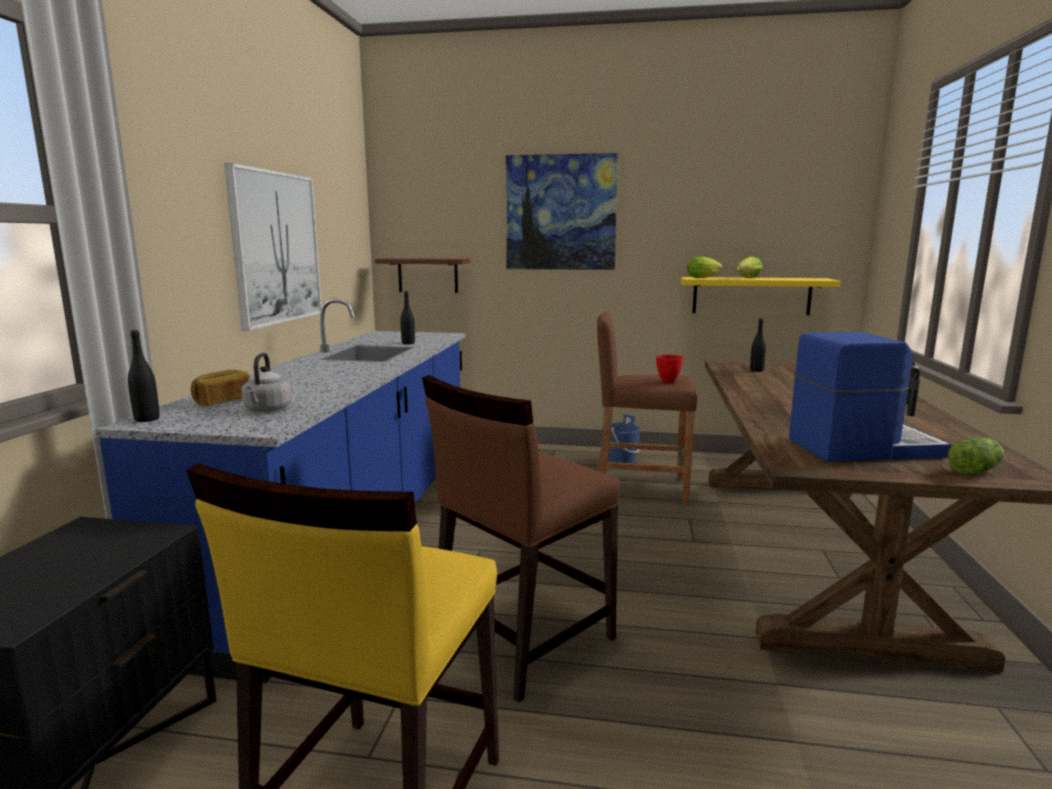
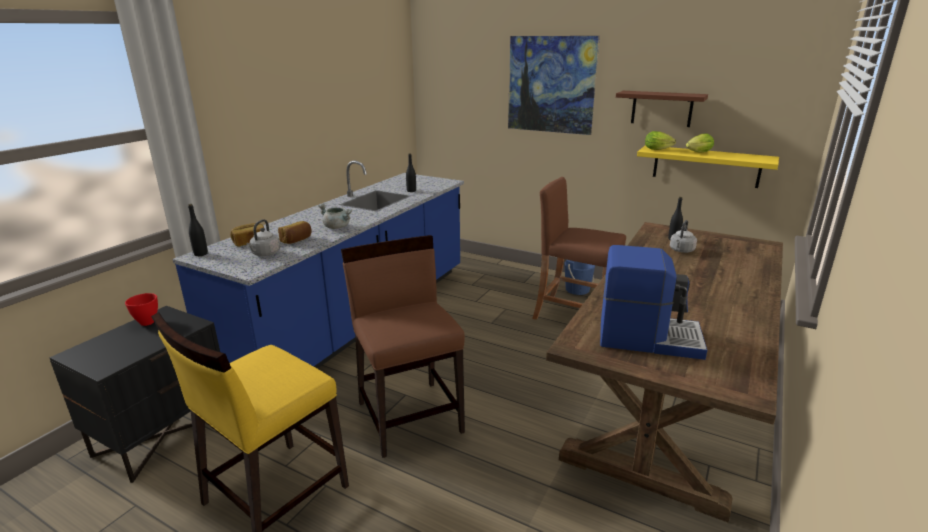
camera: 20 degrees right, 10 degrees up
(276, 248) = (321, 122): picture -> none
(301, 393) = (296, 240): none -> bread
(349, 378) = (337, 227): none -> grey cooking pot
(428, 275) = (452, 129): brown shelf -> brown shelf (661, 108)
(521, 639) = (410, 416): brown chair -> brown chair turned 90 degrees clockwise
(668, 381) = (595, 240): red bowl -> red bowl (148, 322)
(778, 378) = (681, 250): none -> grey kettle
(976, 470) = (709, 376): lettuce -> none

